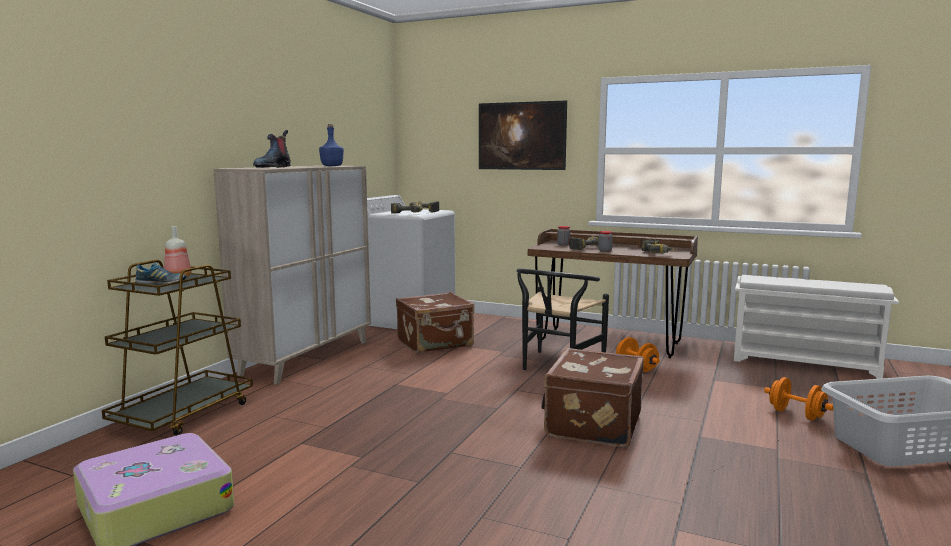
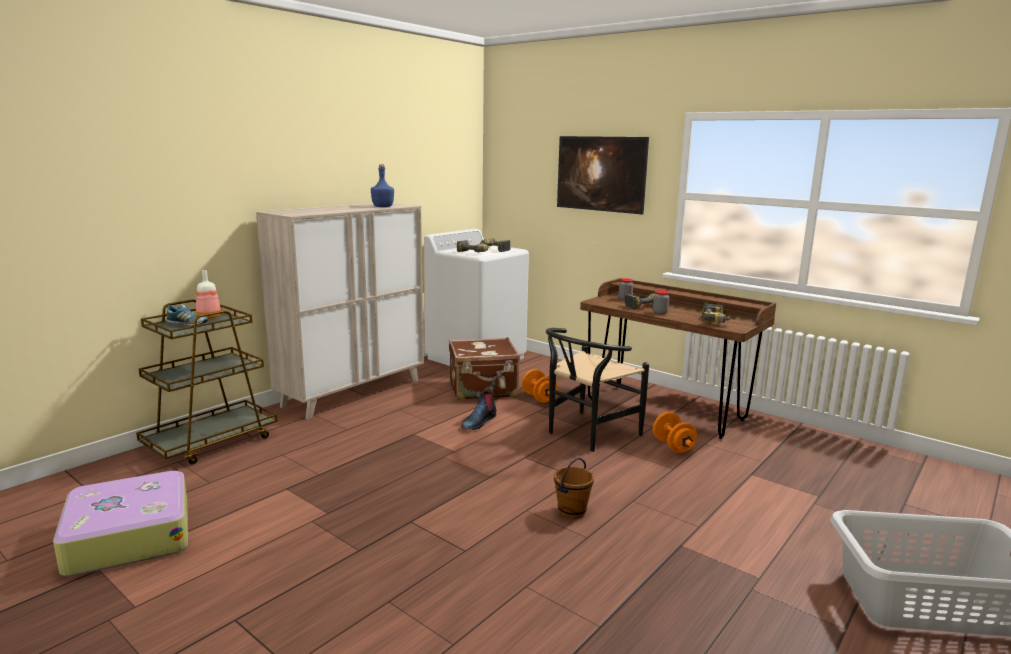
camera: 15 degrees right, 5 degrees up
(272, 167) = (315, 210): boot -> boot (479, 422)
(591, 425) = (572, 511): brown suitcase -> brown bucket
(796, 414) = (817, 535): orange dumbbell -> orange dumbbell (539, 398)
(805, 363) = (883, 466): white shoe rack -> none

